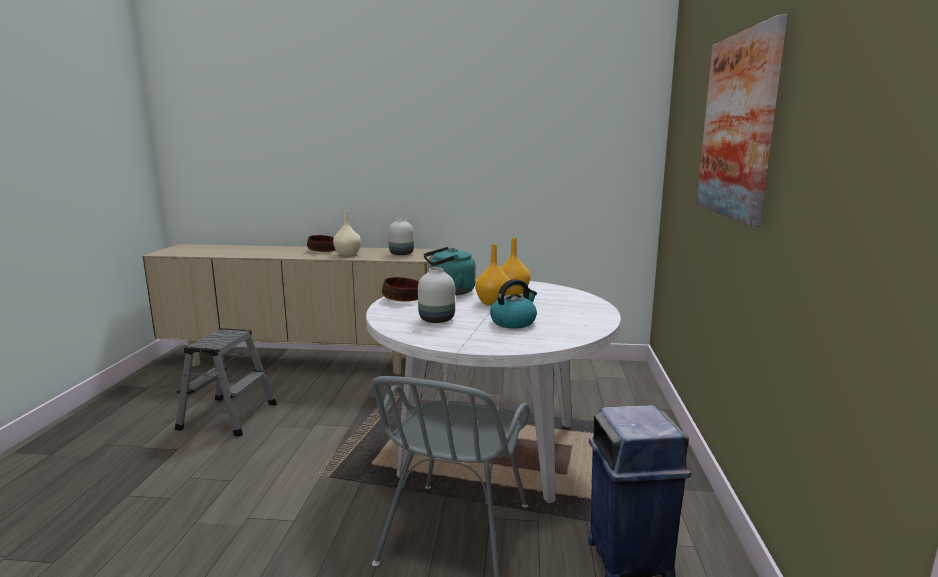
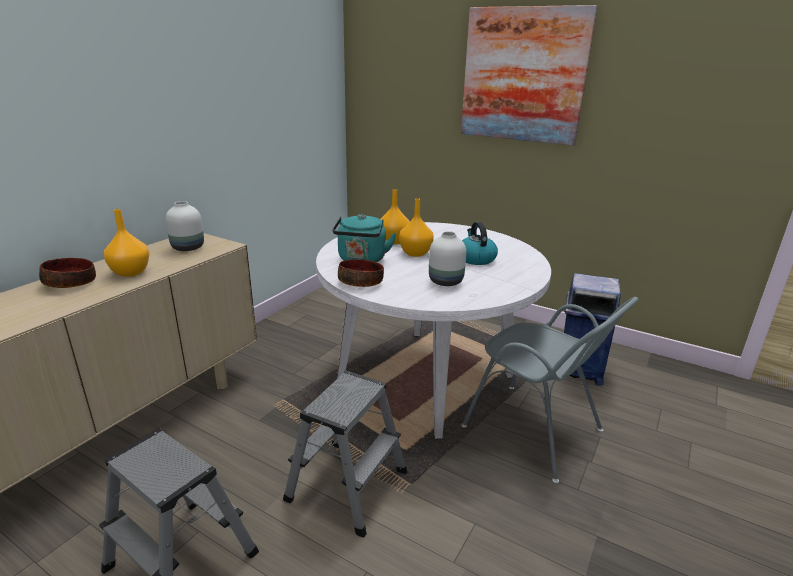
camera: 65 degrees left, 10 degrees up
(315, 449) = (347, 485): none -> grey step ladder
(347, 254) = (131, 272): beige vase -> orange vase

